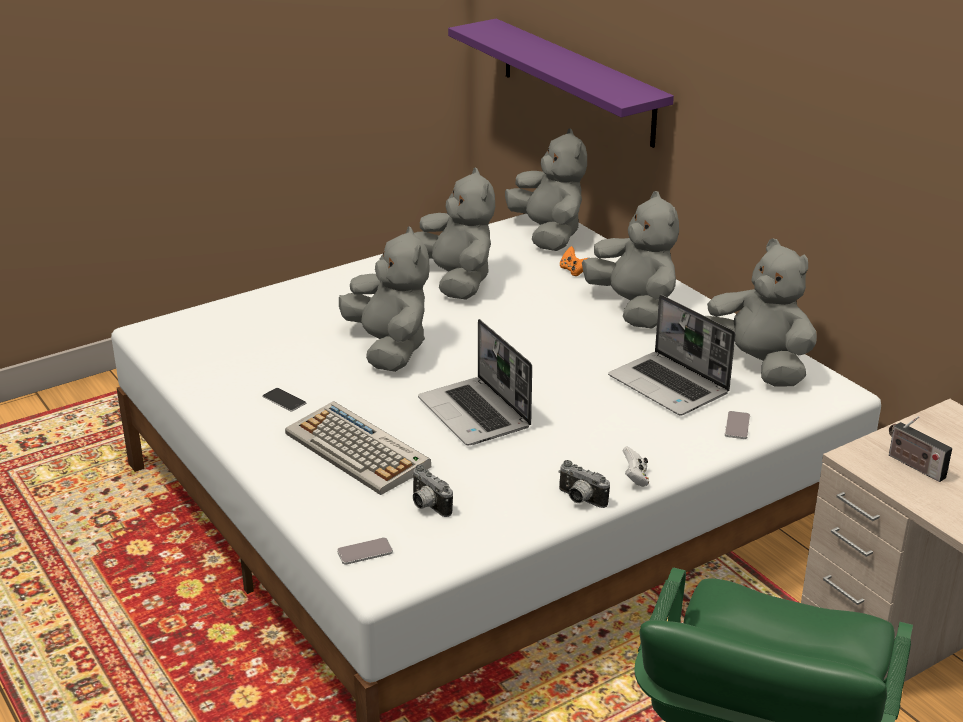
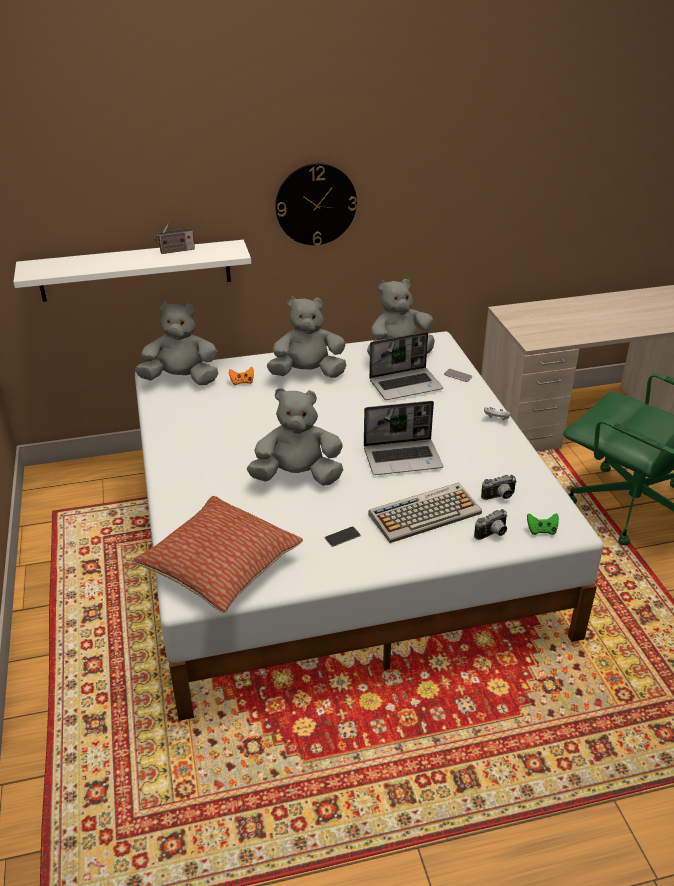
camera: 70 degrees left, 5 degrees up
(203, 337) = (220, 566): none -> pillow
(365, 552) = (541, 530): phone -> green game controller
(456, 281) = (219, 429): grey plush toy -> none
(577, 81) = (135, 270): purple shelf -> white shelf
(579, 500) = (511, 442): camera -> camera (493, 534)
(753, 85) = (316, 204): none -> wall clock
(913, 465) = (544, 332): radio -> radio (176, 251)

